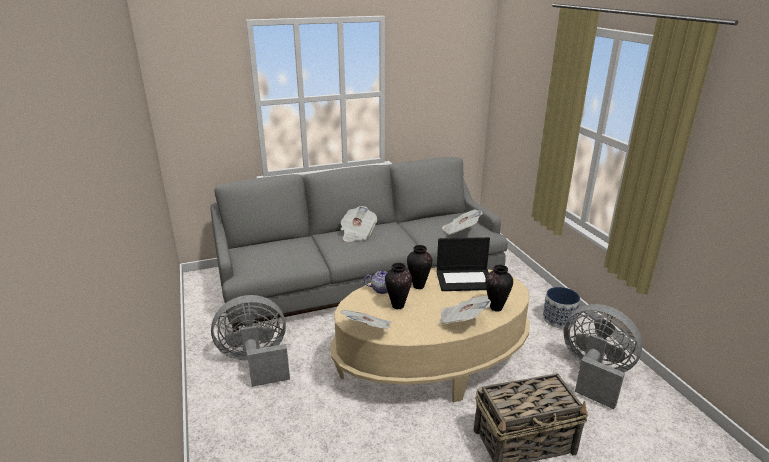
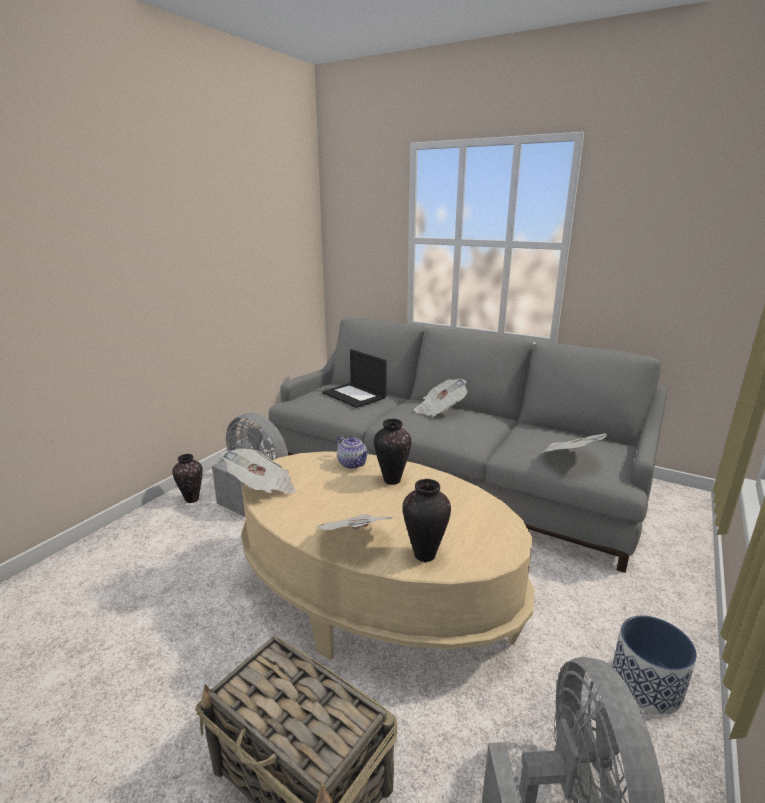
camera: 50 degrees right, 5 degrees down
(398, 305) = (333, 484): vase -> vase (192, 499)
(465, 279) = (456, 504): laptop -> laptop (355, 395)

